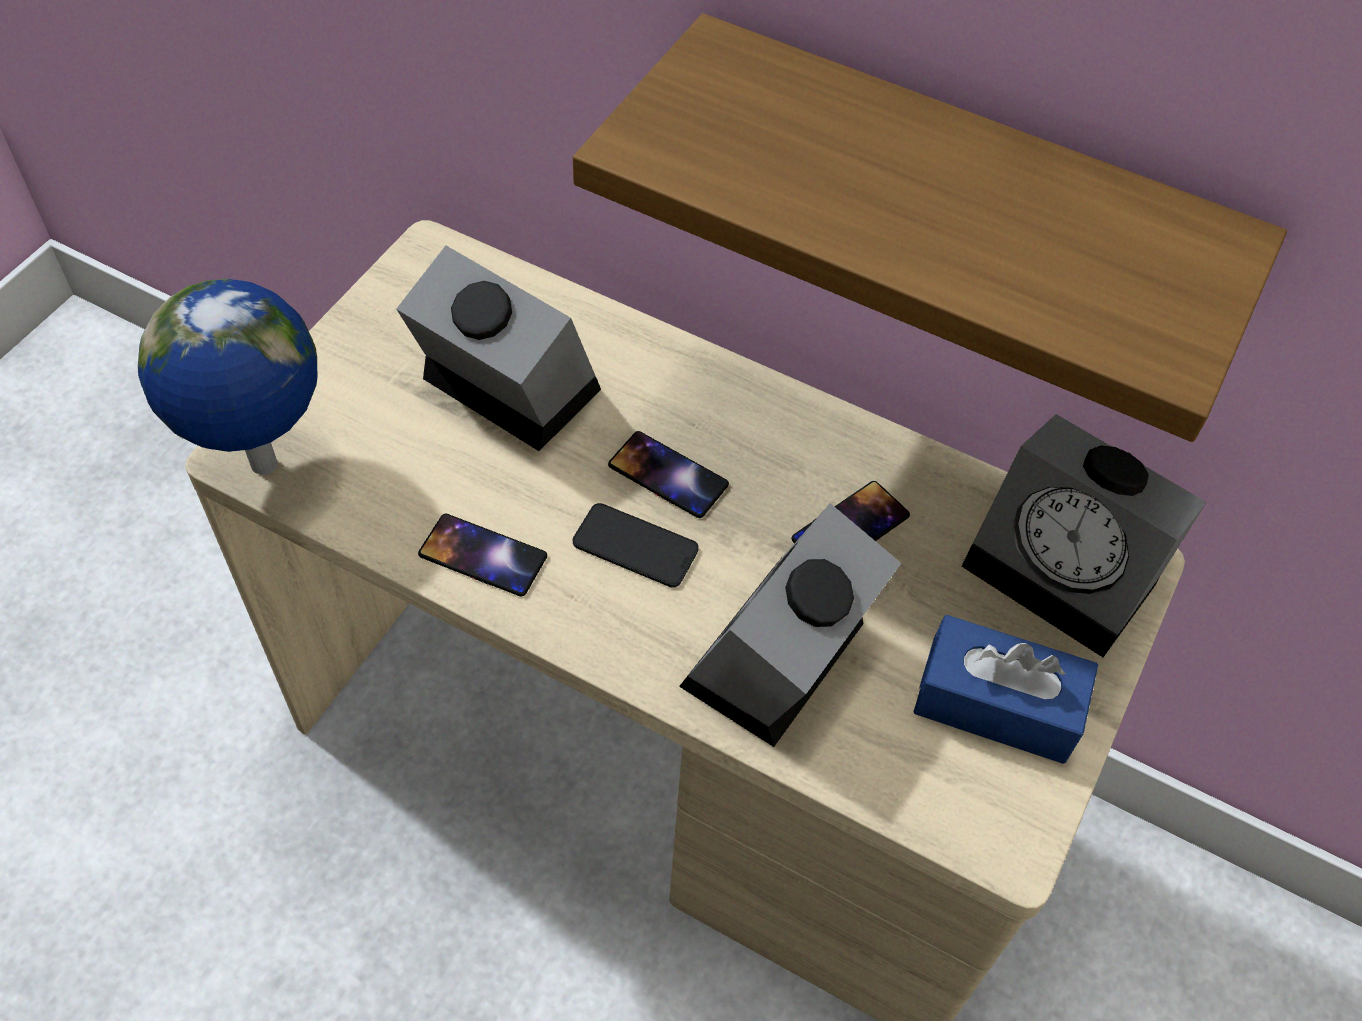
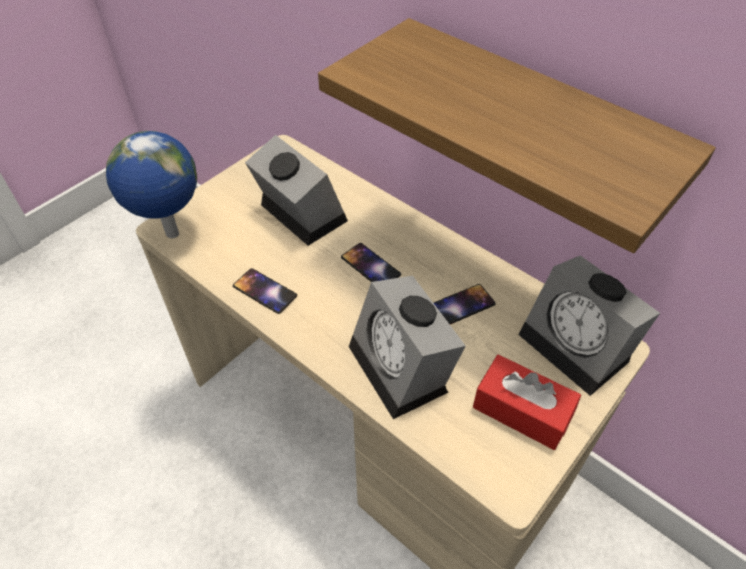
camera: 15 degrees right, 5 degrees down
(635, 546) = (344, 298): phone -> none
(778, 664) = (404, 369): alarm clock -> alarm clock turned 75 degrees counterclockwise
(996, 704) = (522, 410): blue tissue box -> red tissue box

